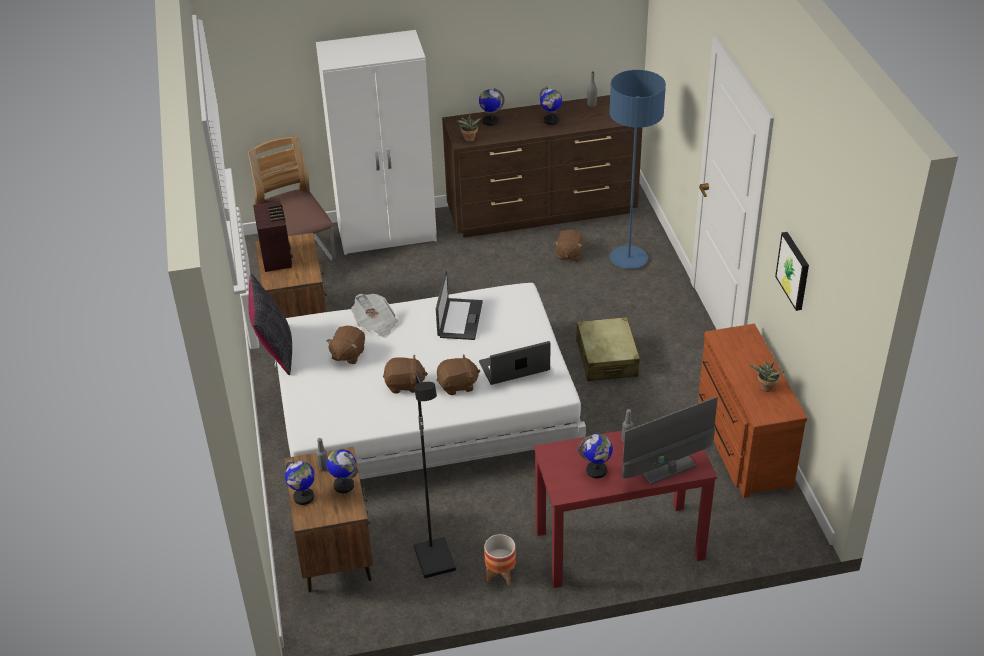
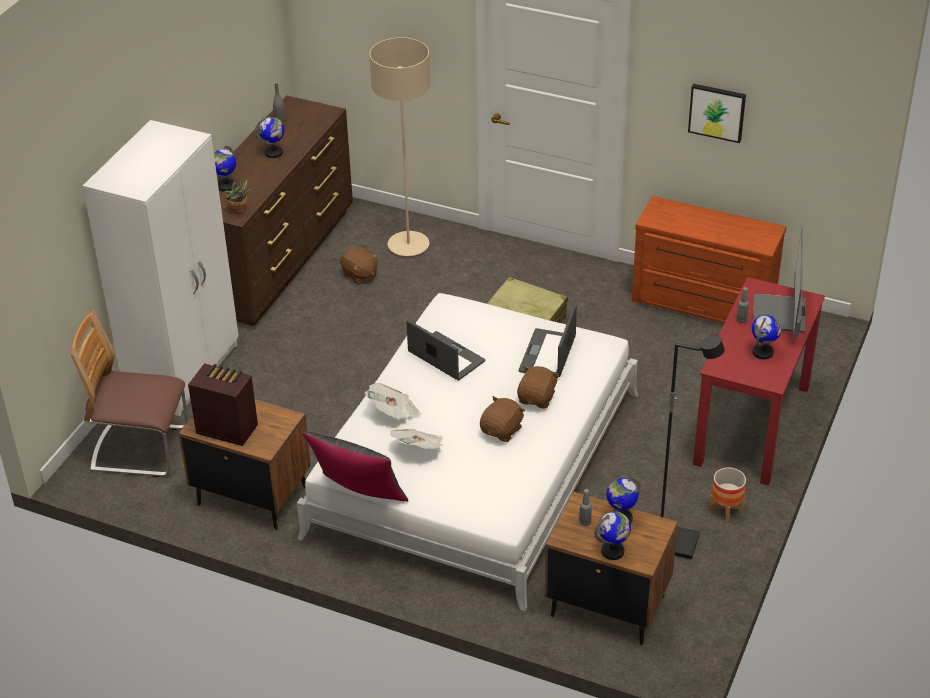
camera: 55 degrees left, 0 degrees up
(347, 354) = (419, 449): brown plush toy -> newspaper
(628, 259) = (408, 245): blue floor lamp -> beige floor lamp
(765, 388) = (735, 228): potted plant -> none

